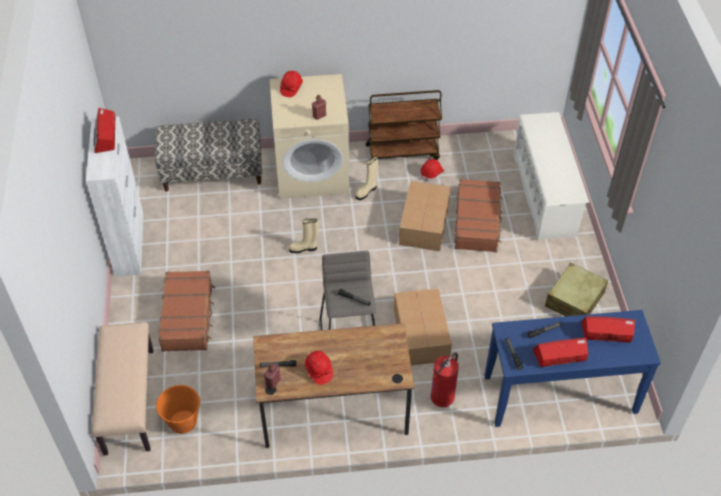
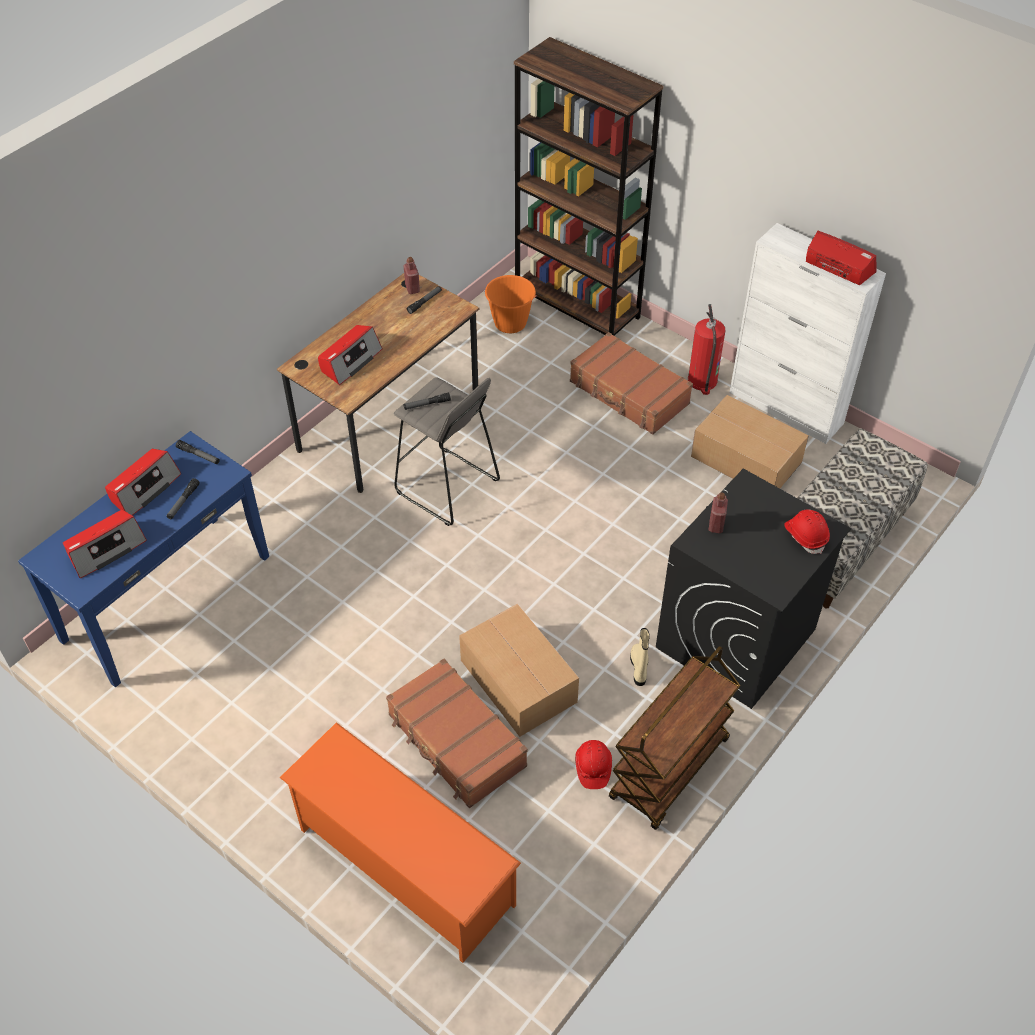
camera: 135 degrees right, 0 degrees up
(128, 400) = (577, 305): beige bench -> brown bookcase
(304, 248) = (614, 539): beige boot -> none
(312, 172) = (735, 639): beige washing machine -> black washing machine
(318, 370) = (383, 322): red hard hat -> none
(367, 357) = (350, 361): none -> radio
(420, 336) = (378, 546): cardboard box -> cardboard box (745, 458)
(443, 396) = (294, 506): fire extinguisher -> fire extinguisher (702, 381)
(544, 195) = (404, 866): white shoe rack -> orange shoe rack
(574, 300) = (233, 726): beige suitcase -> none

